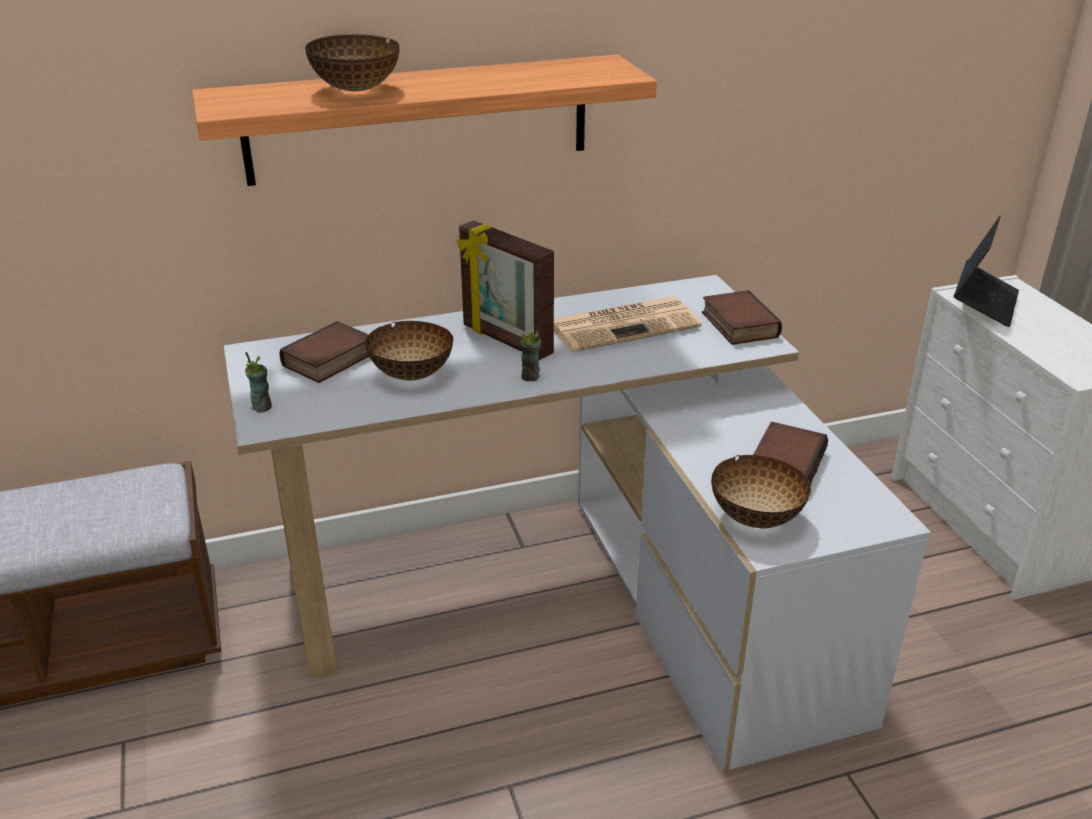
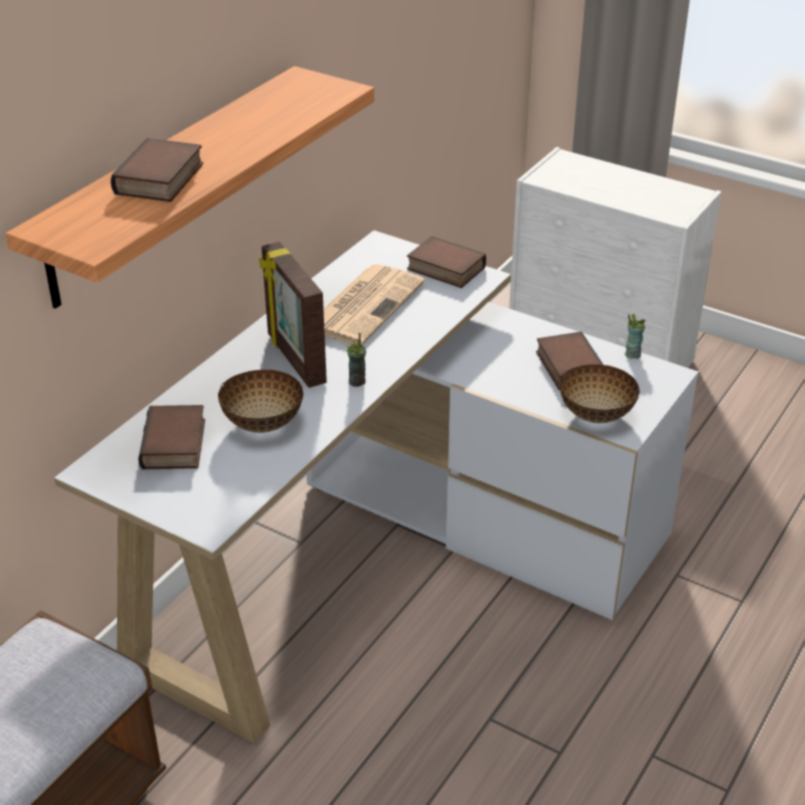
camera: 40 degrees left, 5 degrees up
(262, 407) = (182, 512): cup -> cup (632, 354)
(356, 90) = (161, 180): bowl -> book
(506, 341) = (295, 360): picture frame -> picture frame turned 60 degrees clockwise
(984, 303) = (563, 180): laptop -> none

